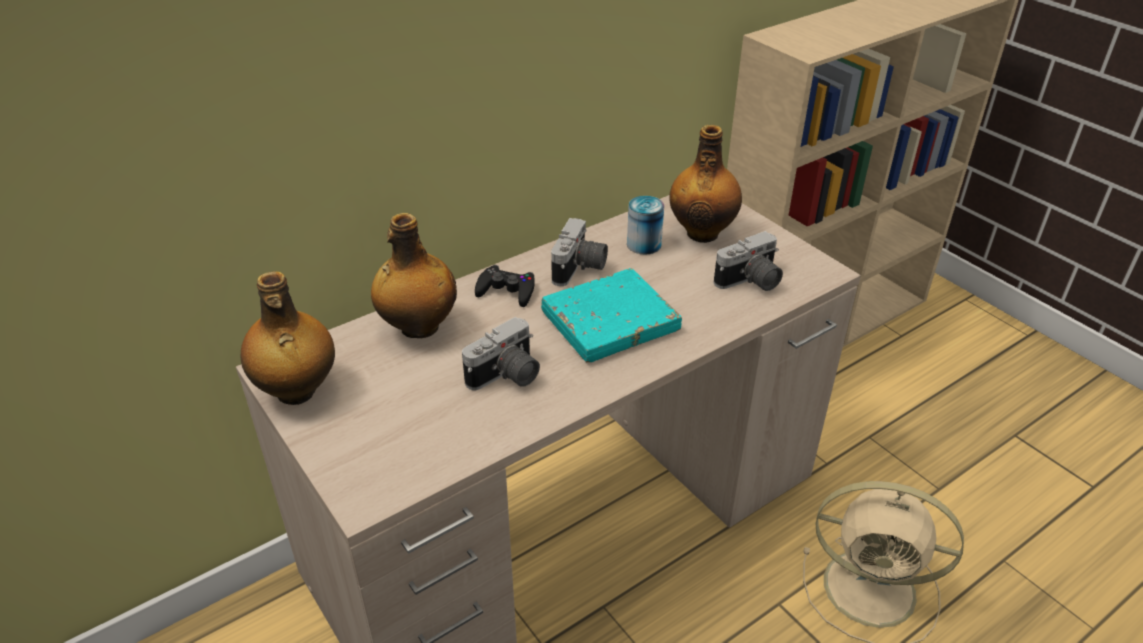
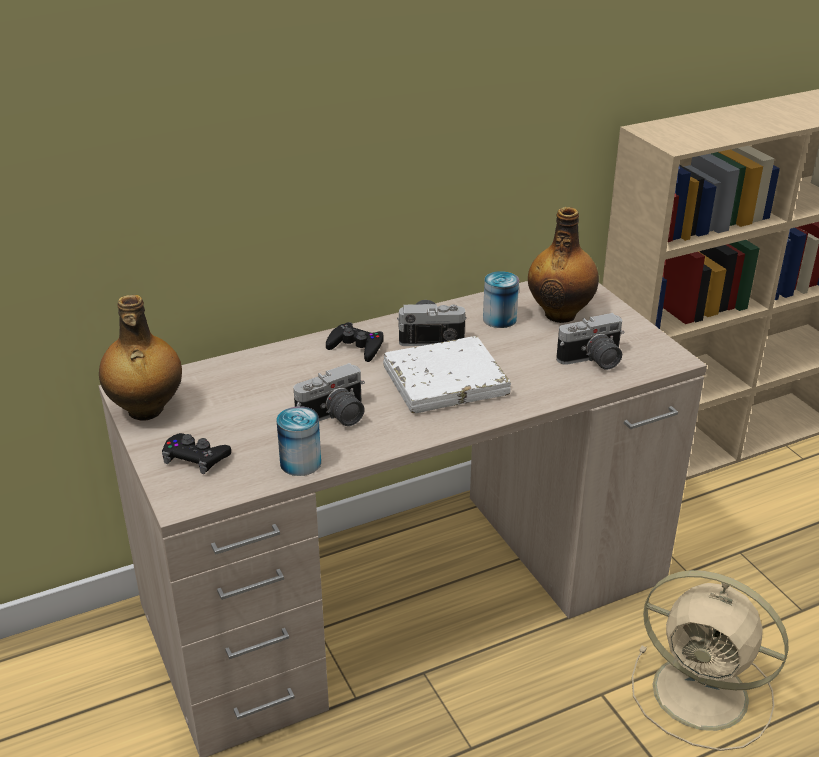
camera: 10 degrees right, 5 degrees down
(366, 444) = (195, 458): none -> black game controller
(418, 328) = (266, 370): bottle -> none
(484, 436) = (300, 463): none -> can
(580, 269) = (431, 335): camera -> camera turned 120 degrees counterclockwise
(610, 321) = (445, 381): turquoise book -> white book

